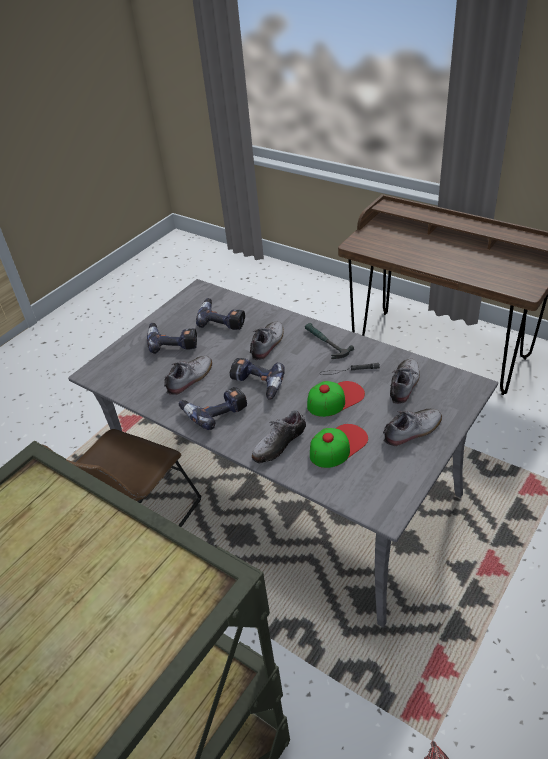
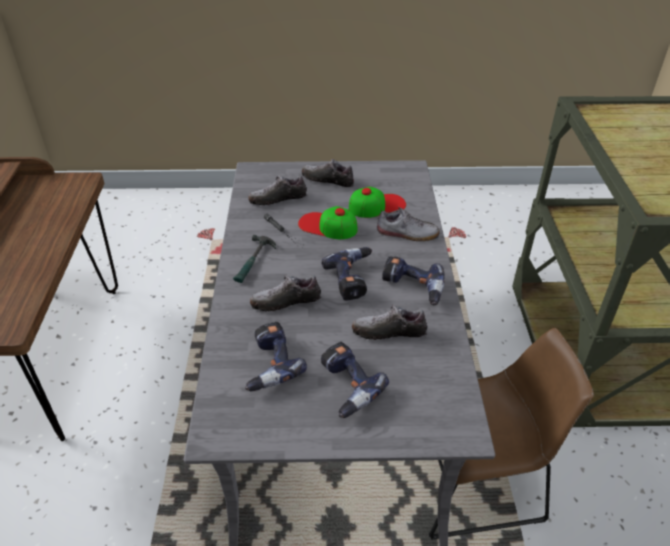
camera: 130 degrees left, 0 degrees up
(338, 445) = (377, 205): cap -> cap turned 150 degrees clockwise

